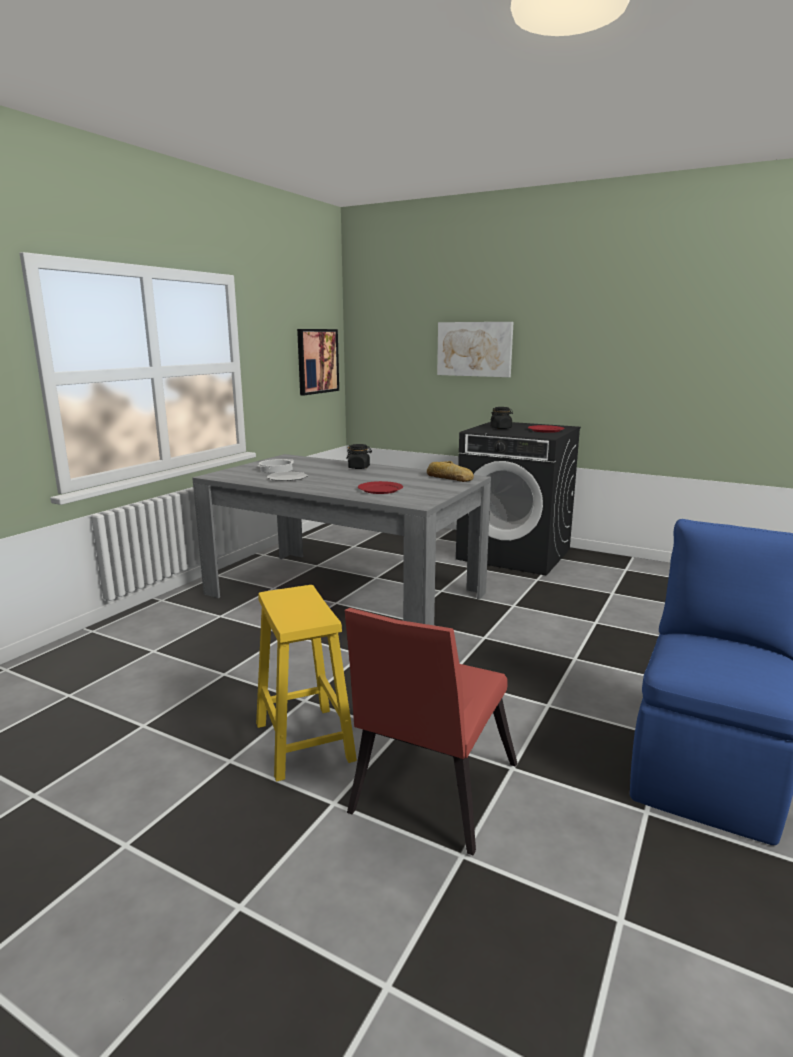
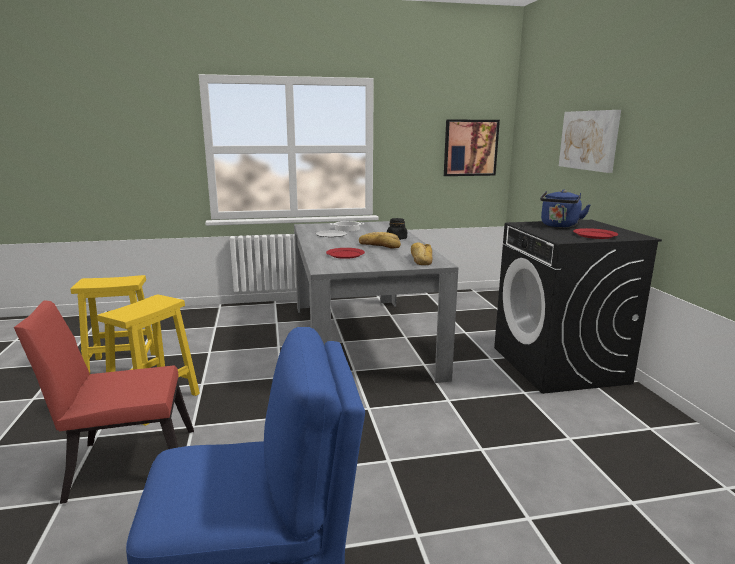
camera: 50 degrees right, 0 degrees up
(147, 741) = (123, 365): none -> yellow stool
(371, 476) = (379, 245): none -> bread
(501, 428) = (559, 226): black jar -> blue kettle

